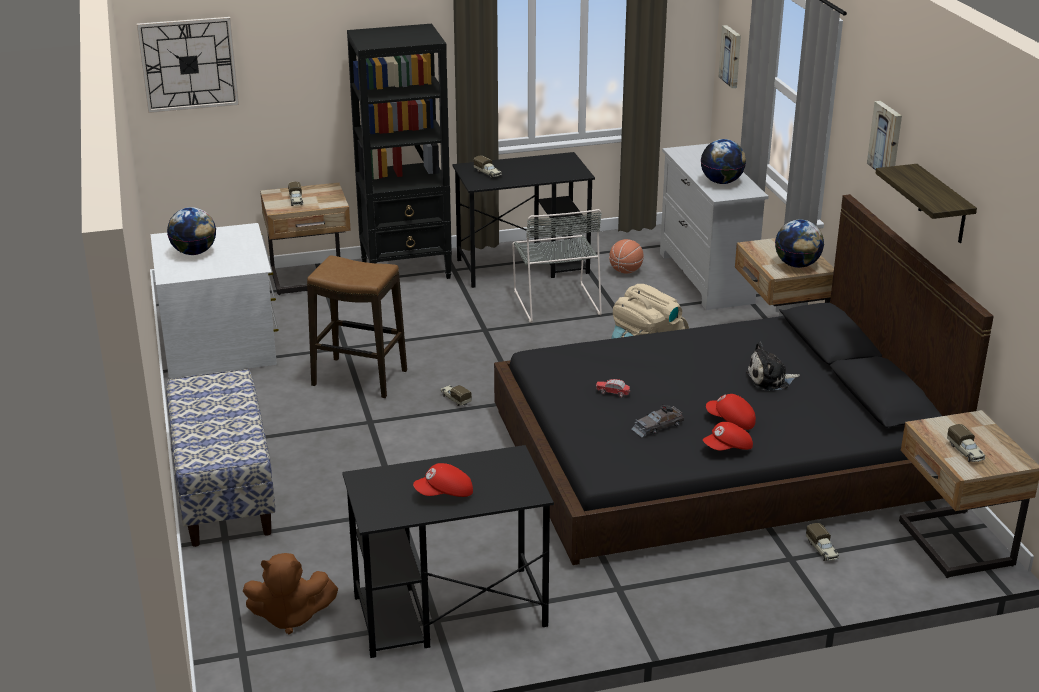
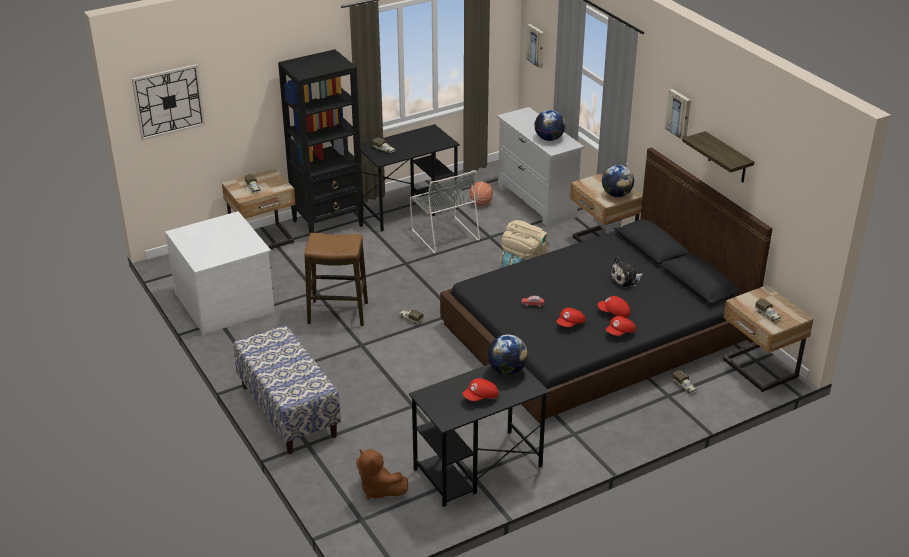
camera: 15 degrees left, 5 degrees up
(194, 252) = (207, 242): globe -> globe (507, 370)
(290, 617) = (379, 490): brown plush toy -> brown plush toy turned 60 degrees clockwise
(657, 426) = (571, 324): grey toy car -> red cap

